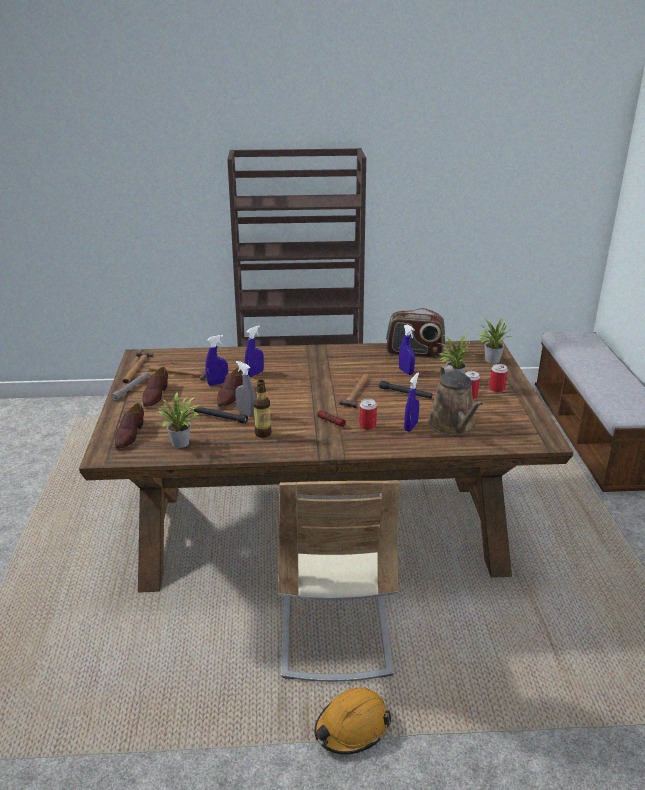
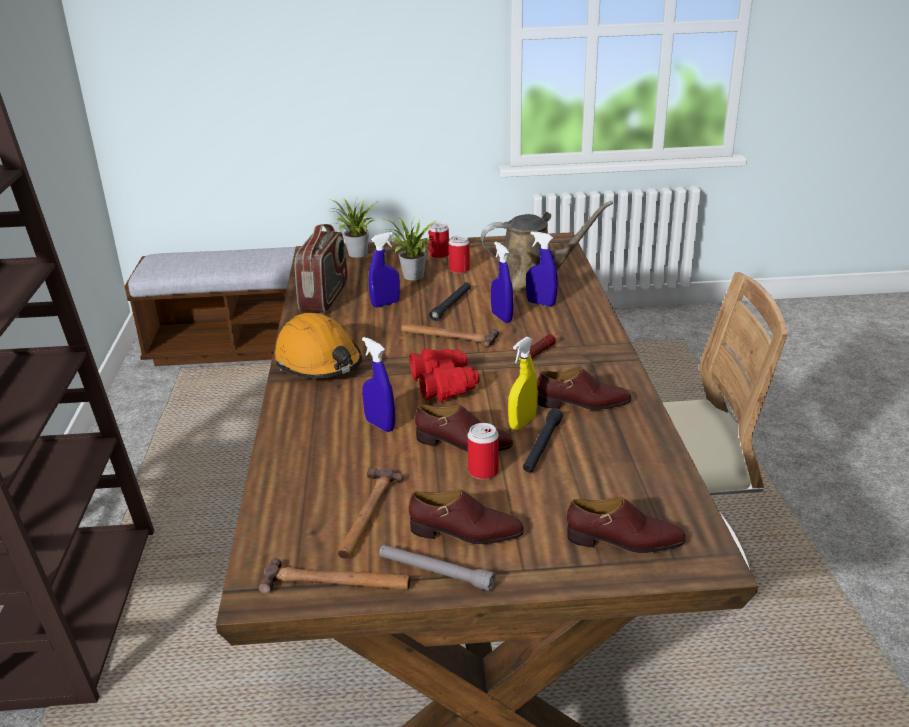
camera: 90 degrees left, 0 degrees up
(182, 444) = (636, 475): potted plant -> none
(218, 383) = (415, 461): blue spray bottle -> blue spray bottle (501, 317)
(246, 413) = (522, 423): grey spray bottle -> yellow spray bottle
(263, 433) = (583, 403): bottle -> brown shoe
(294, 391) = (444, 385): none -> red binoculars
(351, 727) = (794, 539): orange hard hat -> orange hard hat (319, 363)
(367, 426) = (545, 329): can -> can (483, 471)

